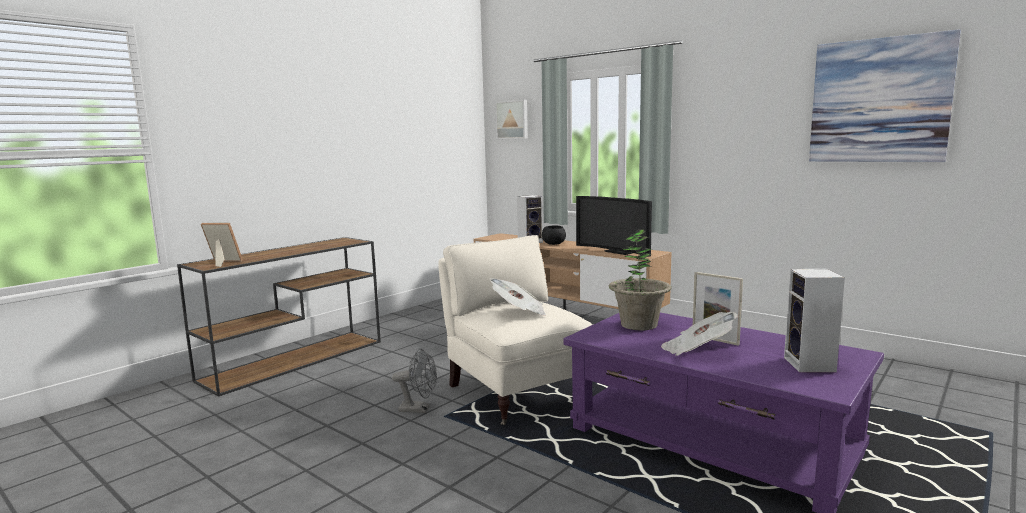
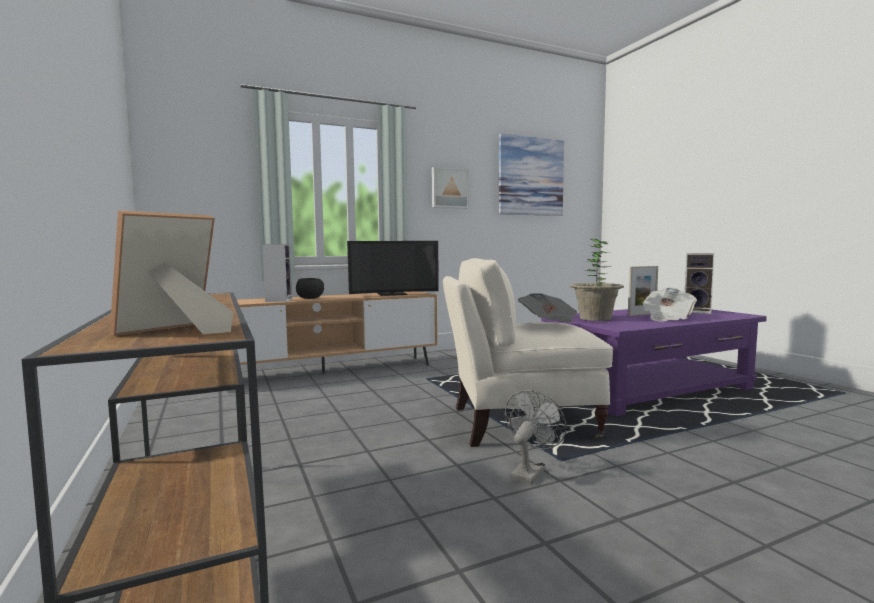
camera: 65 degrees left, 5 degrees down
(512, 119) = (191, 154): picture -> picture (449, 188)

